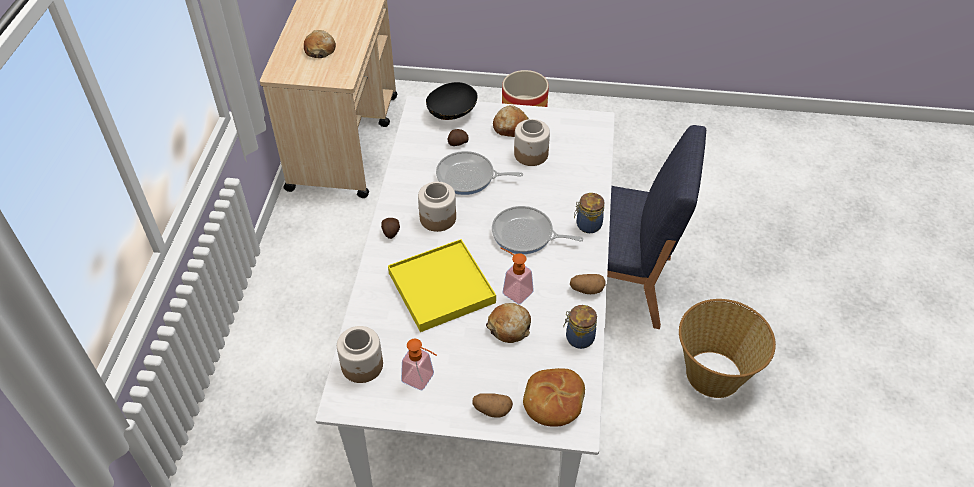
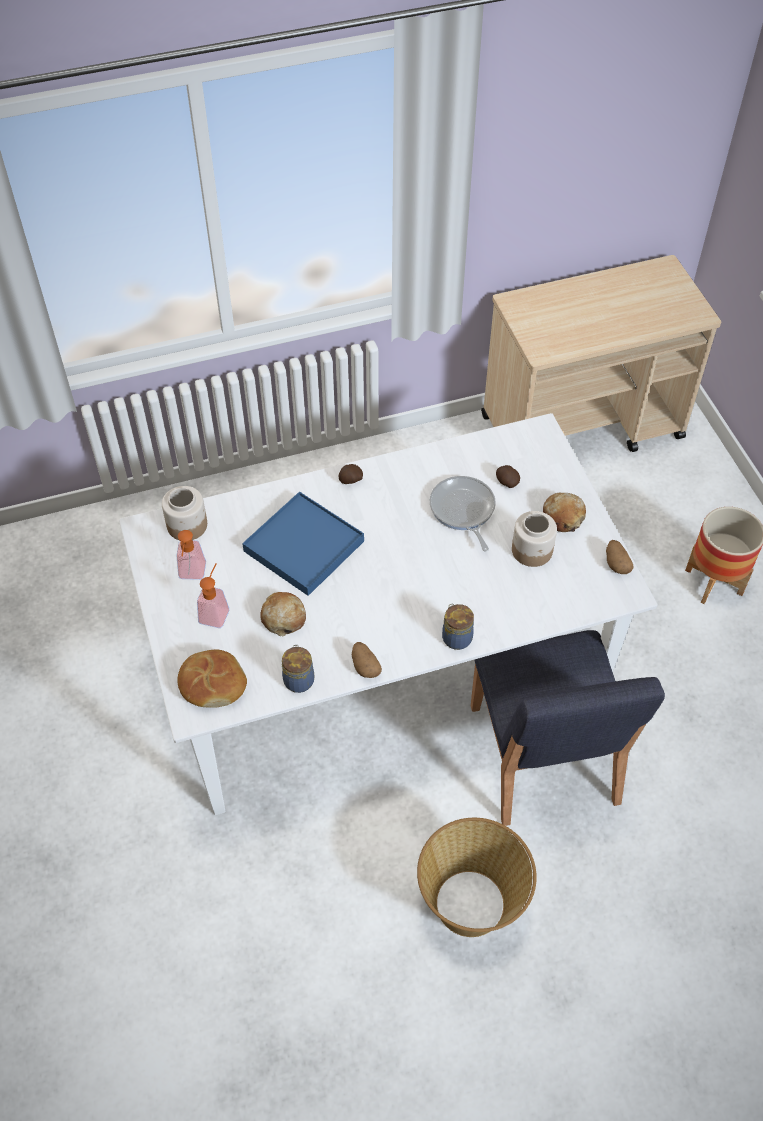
camera: 65 degrees right, 5 degrees up
(320, 49) = (572, 316): bread -> none
(438, 218) = (390, 508): jar -> none
(441, 287) = (304, 546): yellow tray -> blue tray
(452, 114) = (548, 460): black bowl -> none
(492, 410) = (182, 639): potato -> potato (616, 563)
(513, 290) = (331, 604): soap dispenser -> soap dispenser (216, 612)
(526, 235) = (410, 588): frying pan -> none

